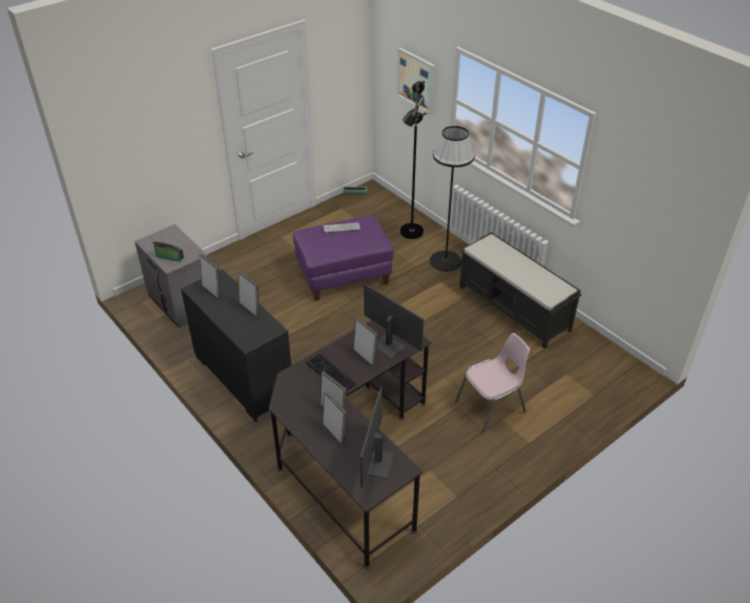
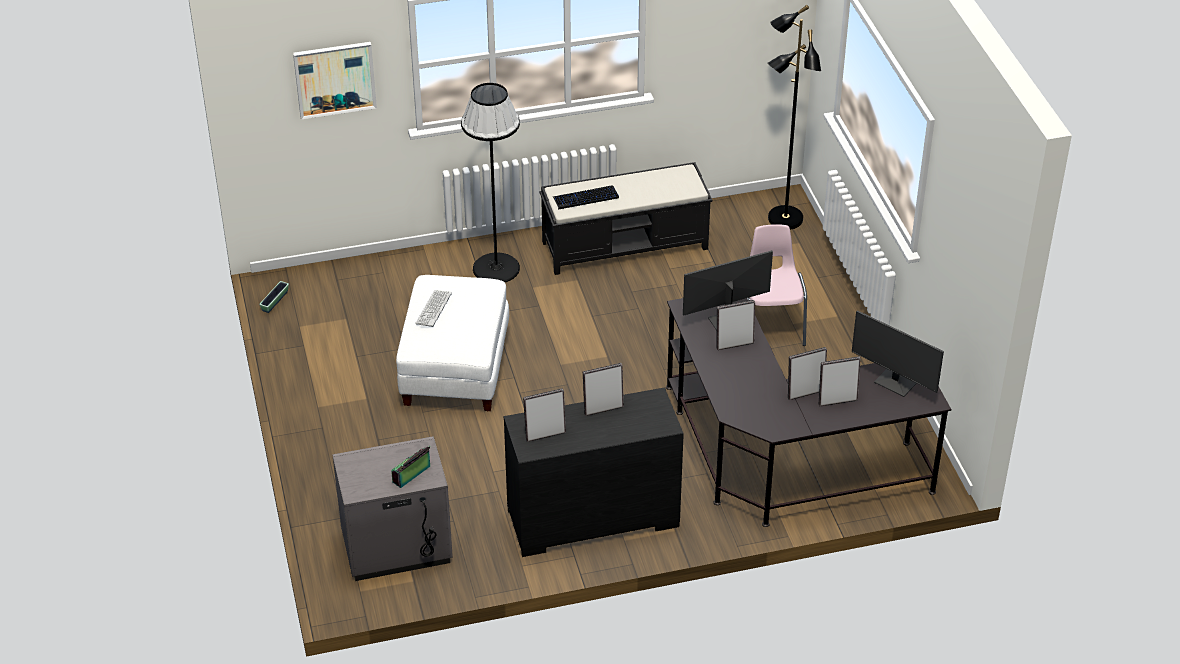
camera: 65 degrees left, 0 degrees up
(330, 374) = (747, 379): keyboard -> keyboard (585, 198)
(343, 275) = (455, 370): purple ottoman -> white ottoman
(410, 231) = (410, 277): black floor lamp -> black floor lamp (784, 219)

